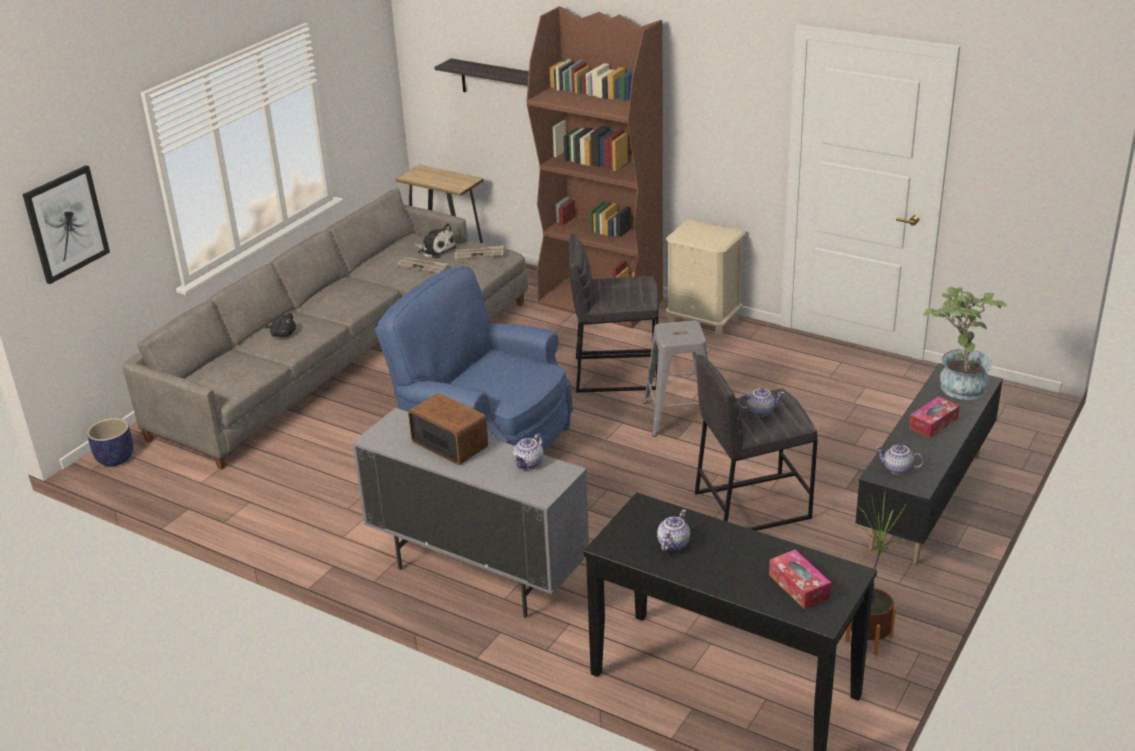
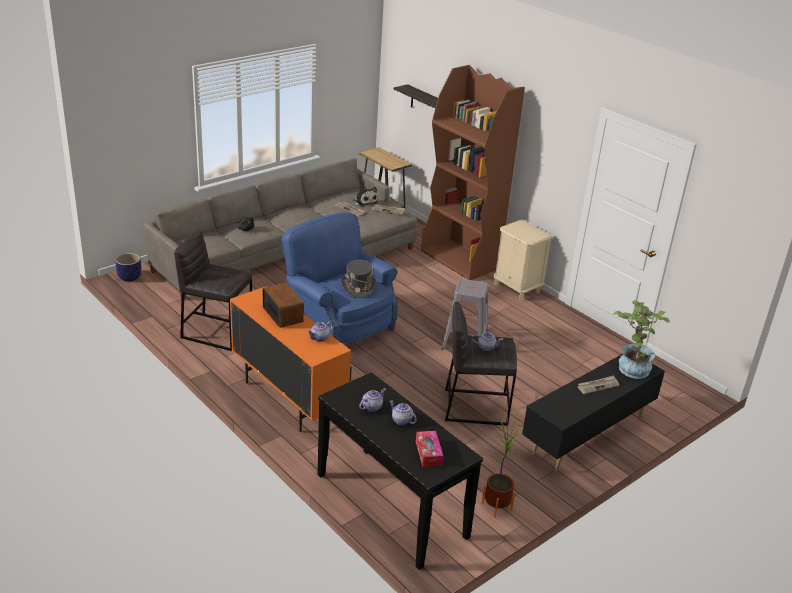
camera: 15 degrees right, 0 degrees up
(66, 224) = (128, 133): picture -> none
(477, 574) = (288, 399): grey cabinet -> orange cabinet
(513, 375) = (358, 287): none -> grey hat
(615, 373) = (442, 305): grey stool -> grey stool (217, 332)
(897, 469) = (555, 407): teapot -> teapot (401, 421)
(933, 423) = (598, 386): tissue box -> newspaper

